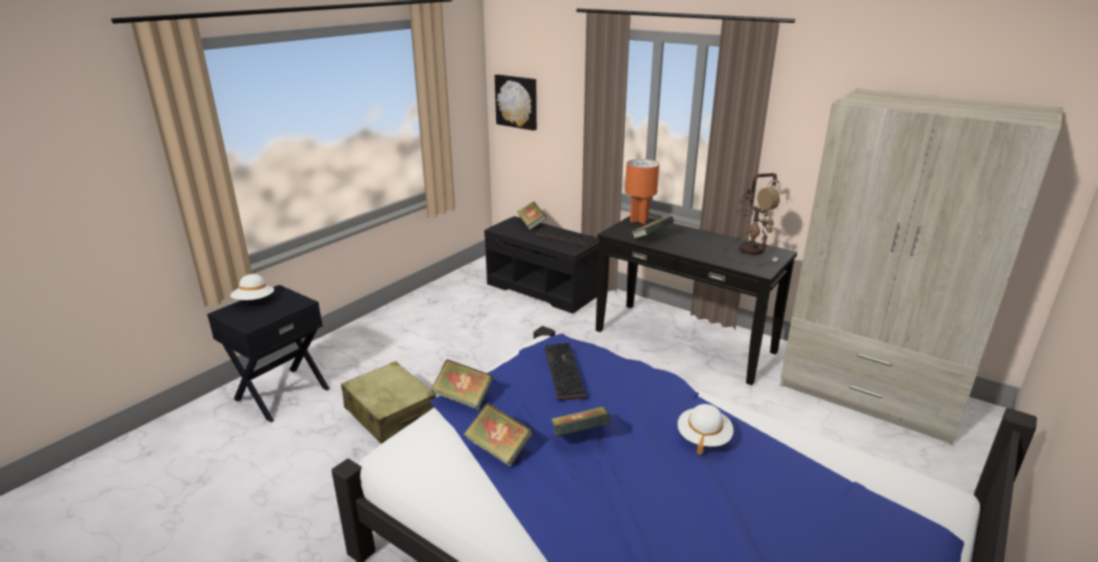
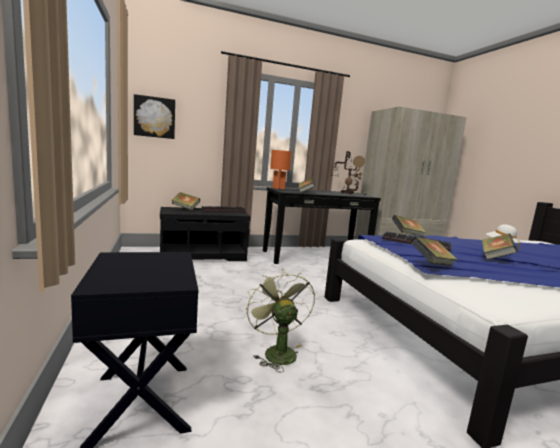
camera: 55 degrees left, 15 degrees down
(254, 301) = (112, 268): white hat -> none
(390, 413) = (276, 351): beige suitcase -> green fan
(499, 449) = (508, 273): book -> book (407, 235)

